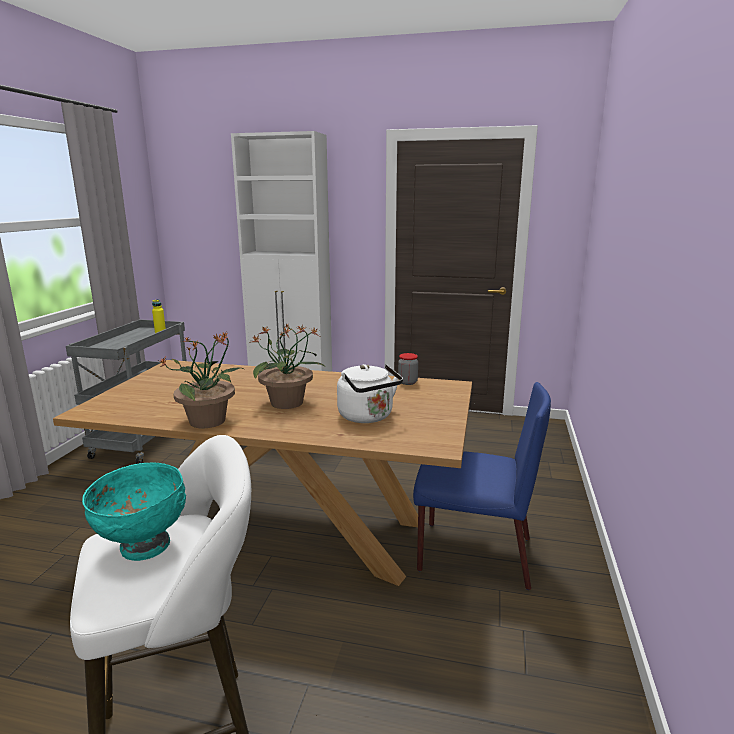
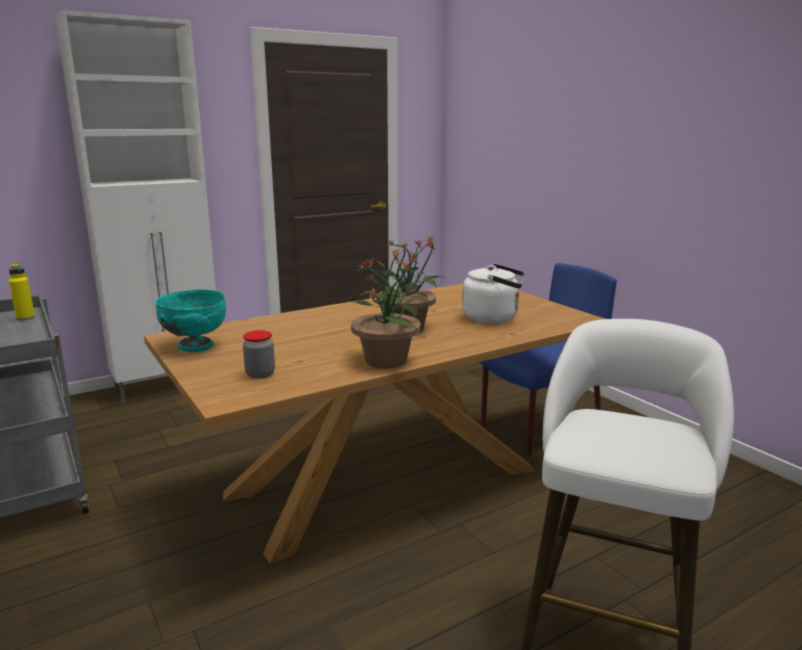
camera: 45 degrees left, 0 degrees up
(143, 546) = (617, 435): turquoise bowl -> turquoise bowl (195, 347)
(407, 382) = (447, 291): jar -> jar (260, 374)

